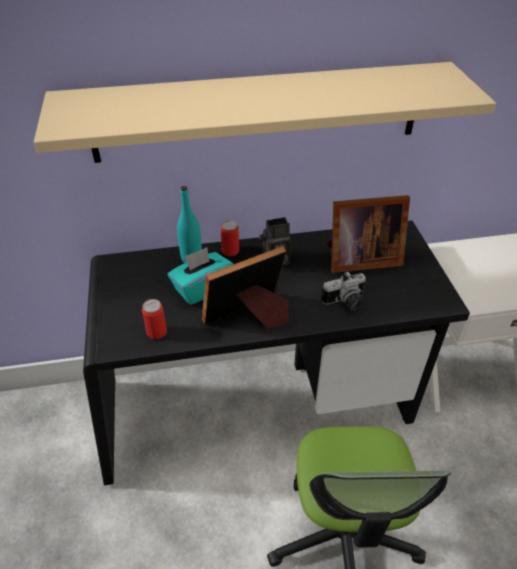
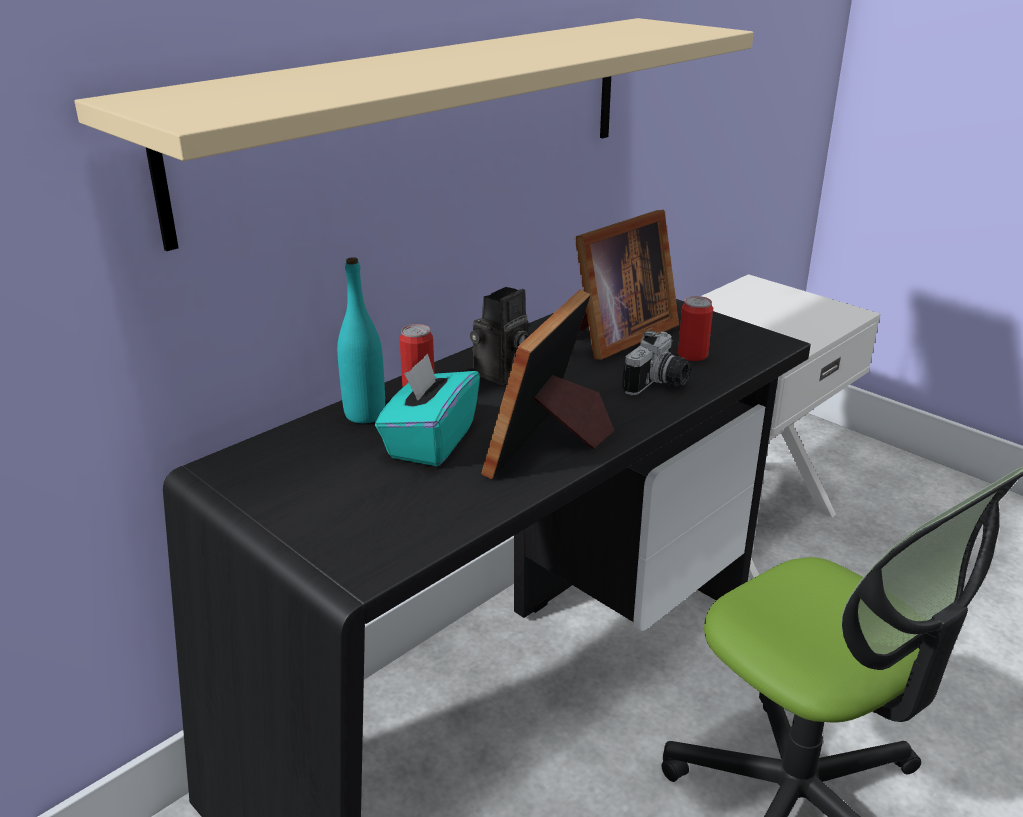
camera: 35 degrees left, 15 degrees down
(156, 332) = (424, 519): can -> can (692, 355)

